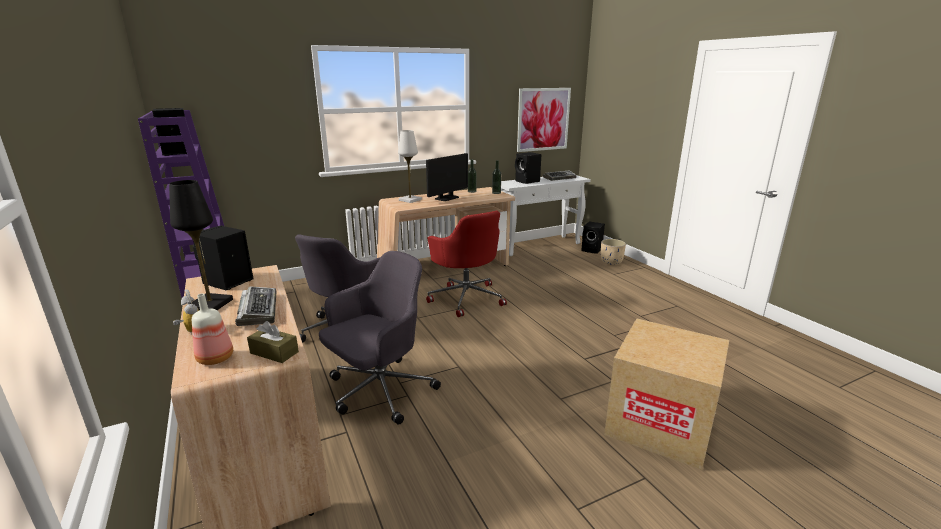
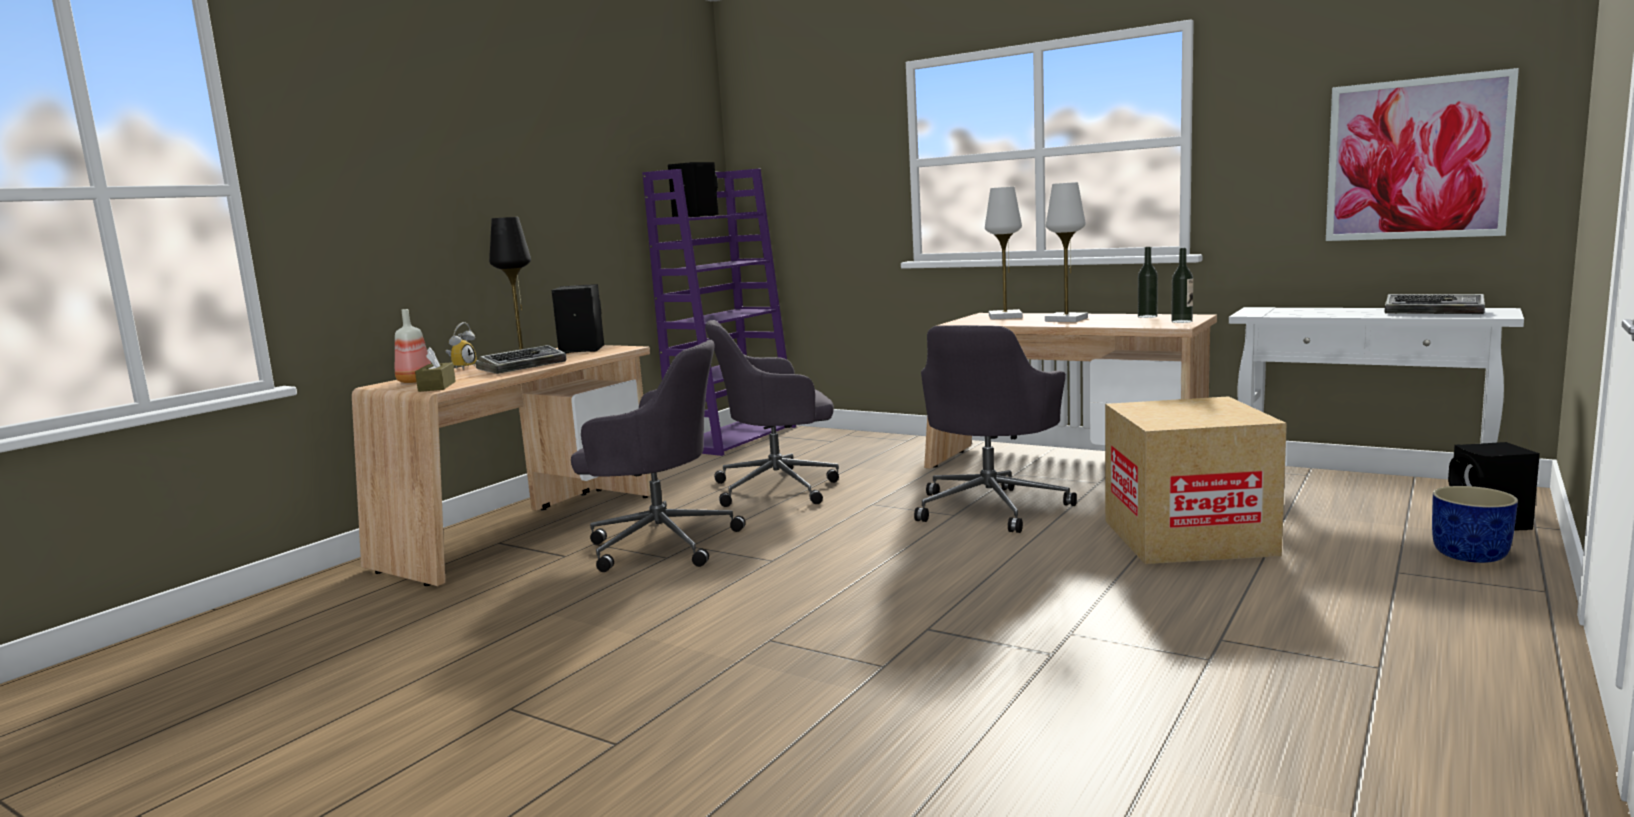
camera: 60 degrees right, 10 degrees down
(447, 198) = (1066, 319): monitor -> white table lamp
(466, 298) = (991, 507): red office chair -> grey office chair
(527, 181) = (1323, 311): black speaker -> none
(611, 262) = (1471, 555): beige planter -> blue planter
(660, 424) = (785, 731): cardboard box -> cardboard box (1187, 537)

